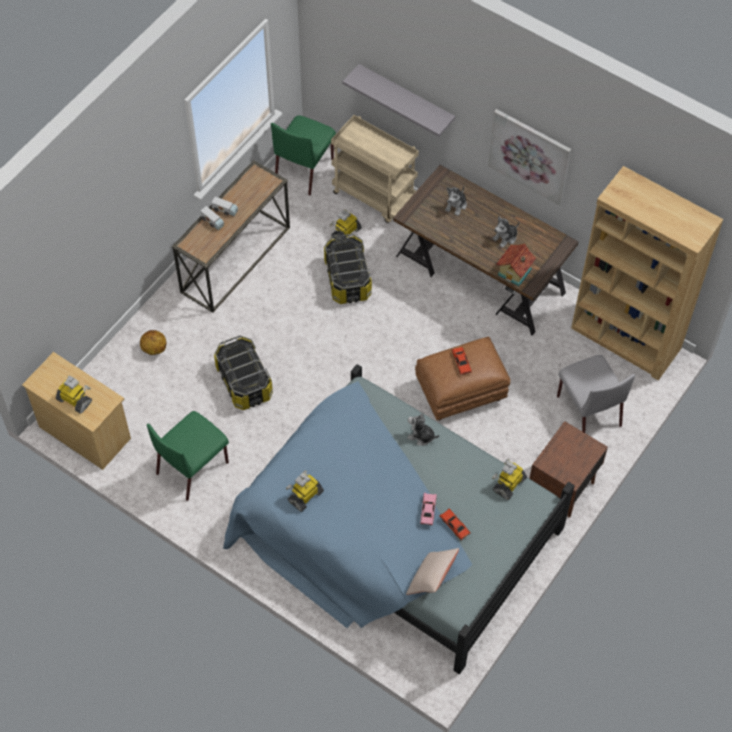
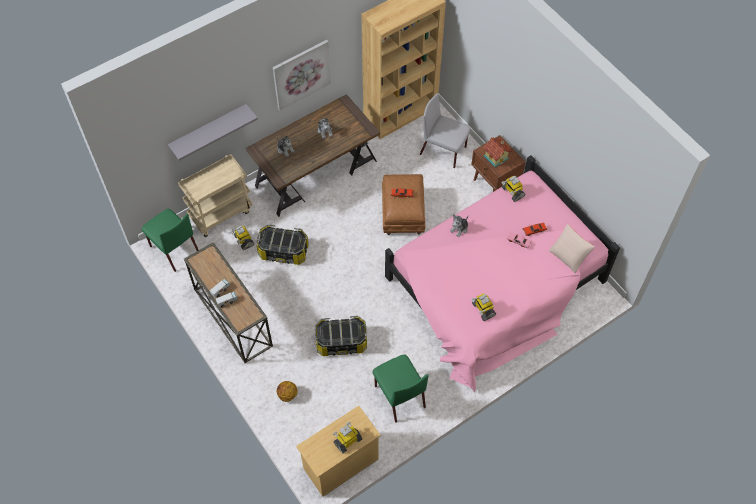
camera: 70 degrees left, 0 degrees up
(394, 533) = (495, 286): blue bed -> pink bed
(515, 272) = (355, 135): toy house -> toy house (496, 157)
(588, 410) = (444, 151): grey chair -> grey chair turned 150 degrees counterclockwise

